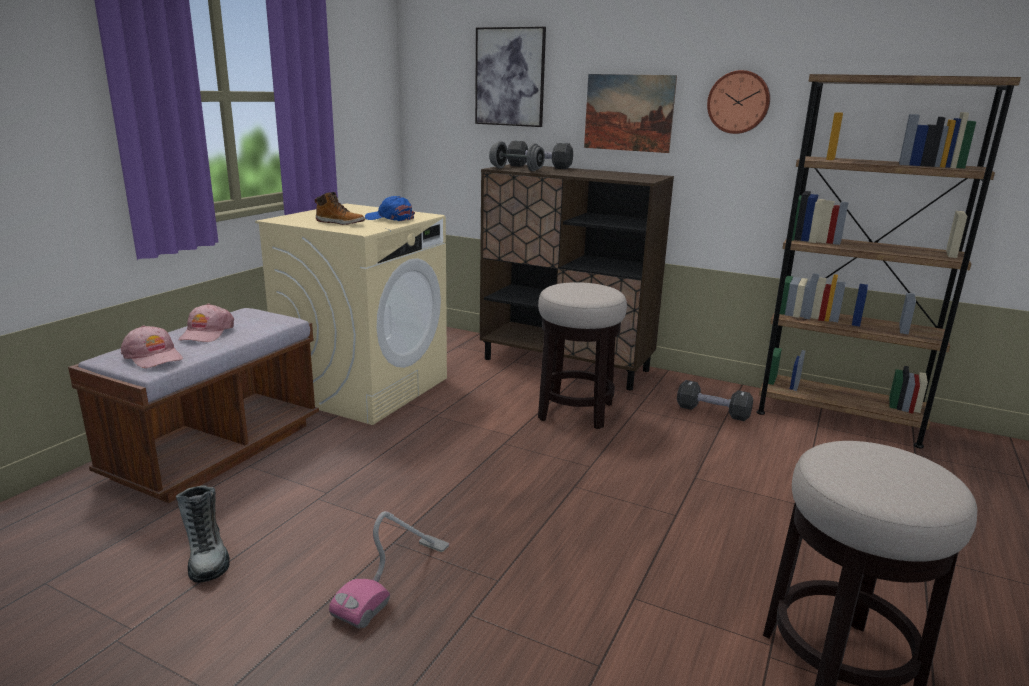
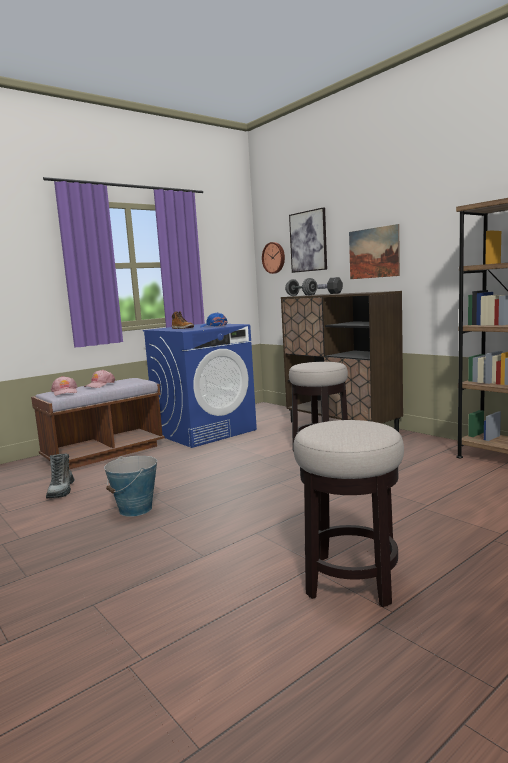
camera: 25 degrees right, 10 degrees down
(365, 387) = (205, 432): beige washing machine -> blue washing machine
(394, 580) = (135, 509): vacuum cleaner -> bucket
(712, 412) = (421, 454): black dumbbell -> none
(738, 102) = (438, 235): wall clock -> wall clock (274, 257)

